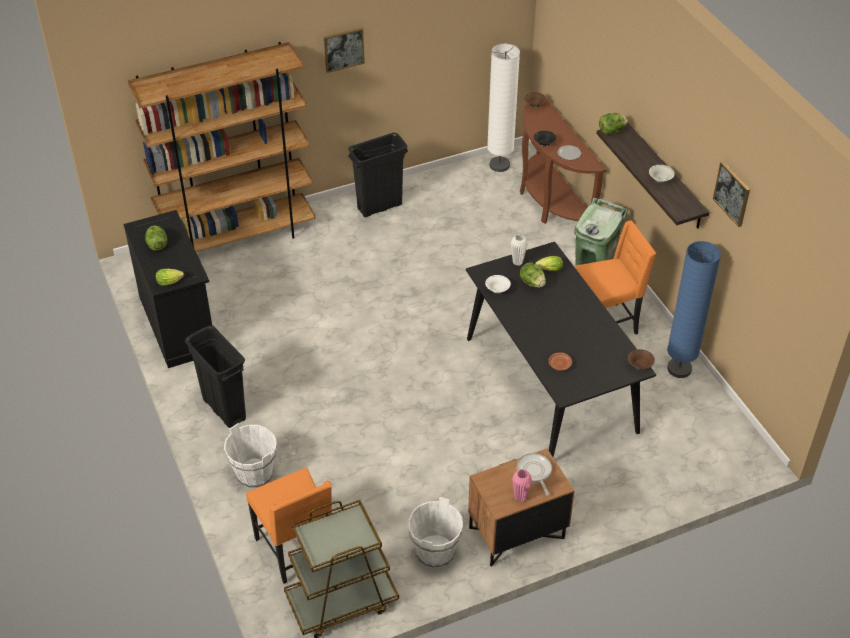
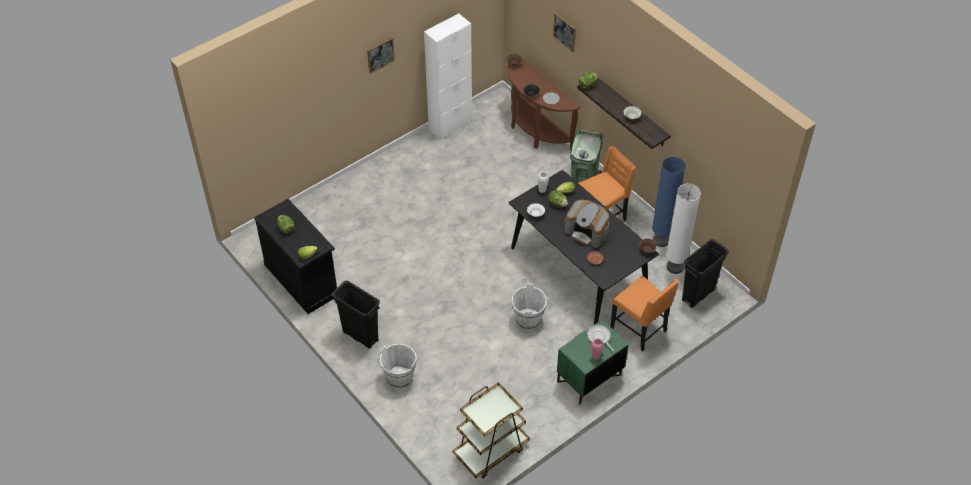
camera: 15 degrees left, 5 degrees up
(239, 238) = (320, 204): brown bookcase -> none
(296, 550) = (448, 423): orange chair -> orange chair (640, 330)
(380, 206) = (414, 158): black trash can -> black trash can (698, 294)
(435, 552) = (540, 403): white bucket -> white bucket (528, 319)
(441, 177) = (450, 125): none -> white cabinet
(499, 165) = (489, 108): white floor lamp -> white floor lamp (675, 267)
(516, 534) = (589, 379): brown nightstand -> green nightstand
(562, 326) = (587, 232): none -> coffee machine
(732, 193) = (688, 124): picture -> picture (565, 32)

